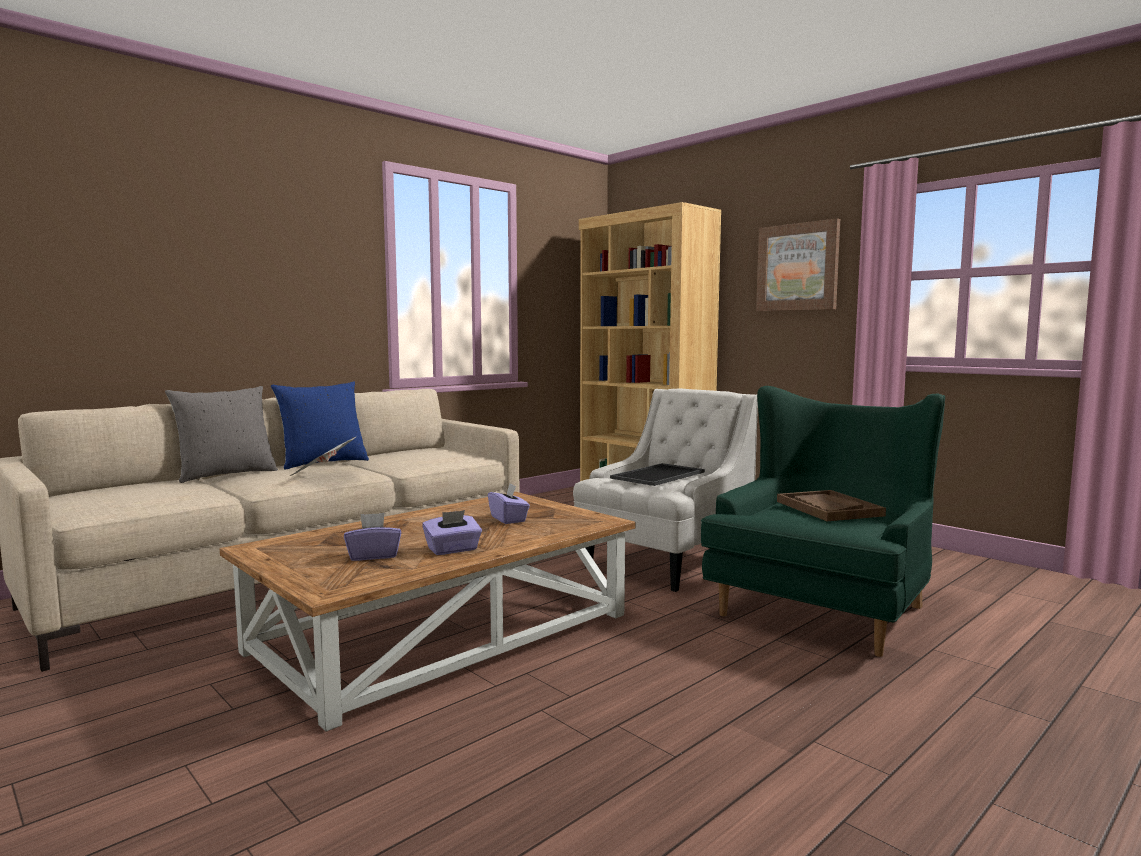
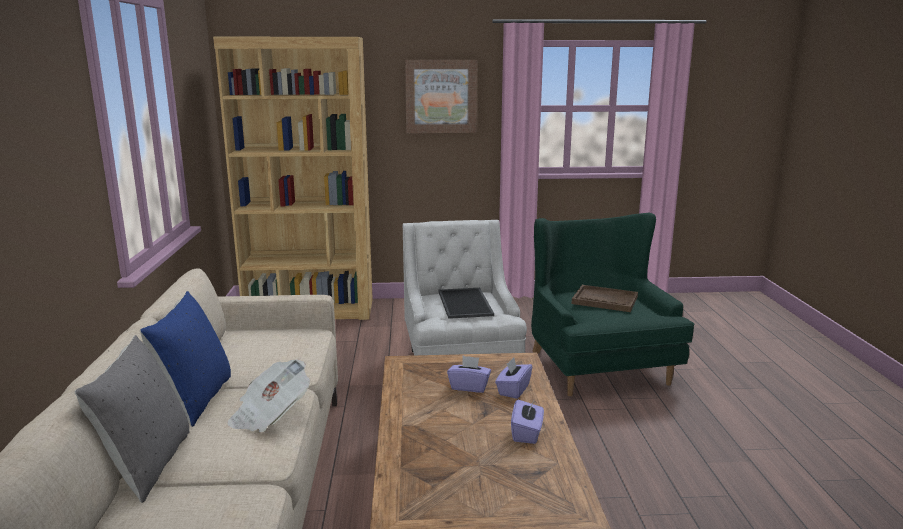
camera: 50 degrees left, 10 degrees up
(373, 555) = (502, 469): purple tissue box -> purple tissue box (513, 390)

